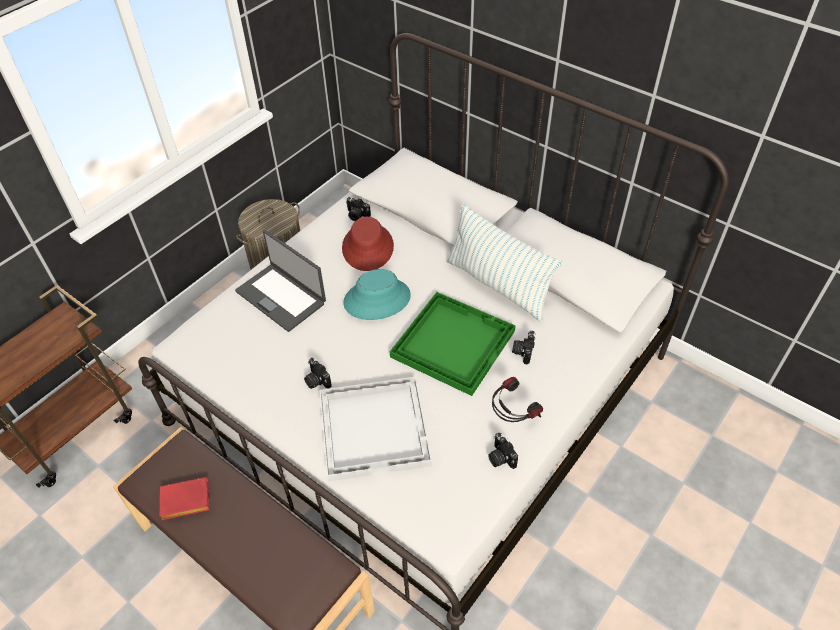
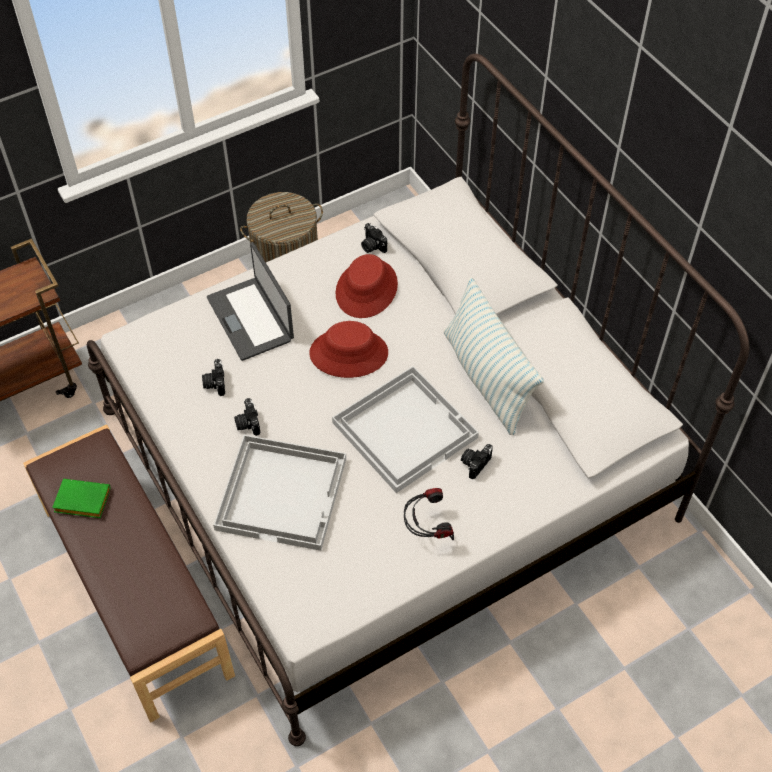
camera: 20 degrees right, 5 degrees up
(184, 502) = (81, 502): red book -> green book
(377, 299) = (349, 353): turquoise hat -> red hat
(452, 343) = (405, 429): green tray -> white tray
(500, 458) = (393, 567): camera -> camera (214, 383)

